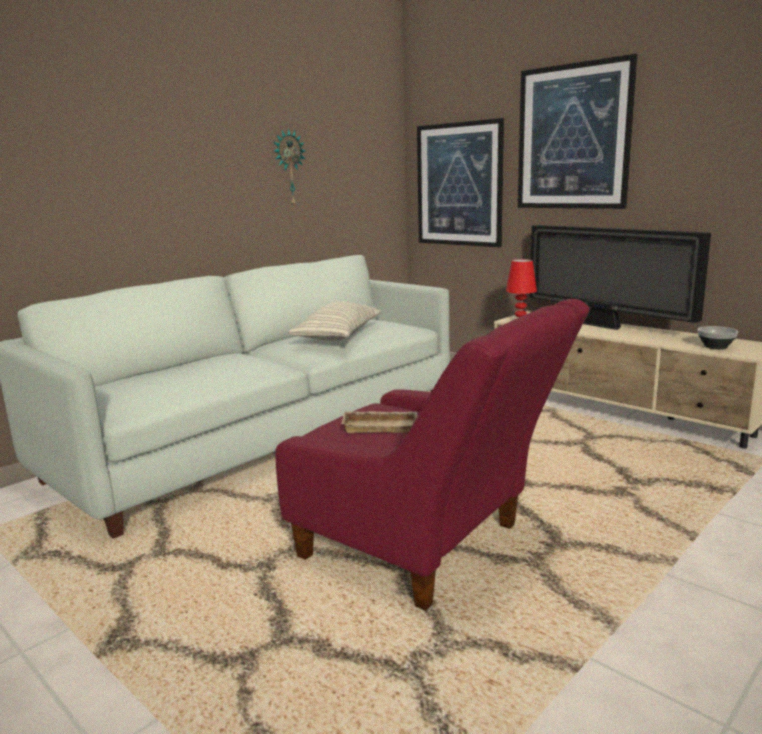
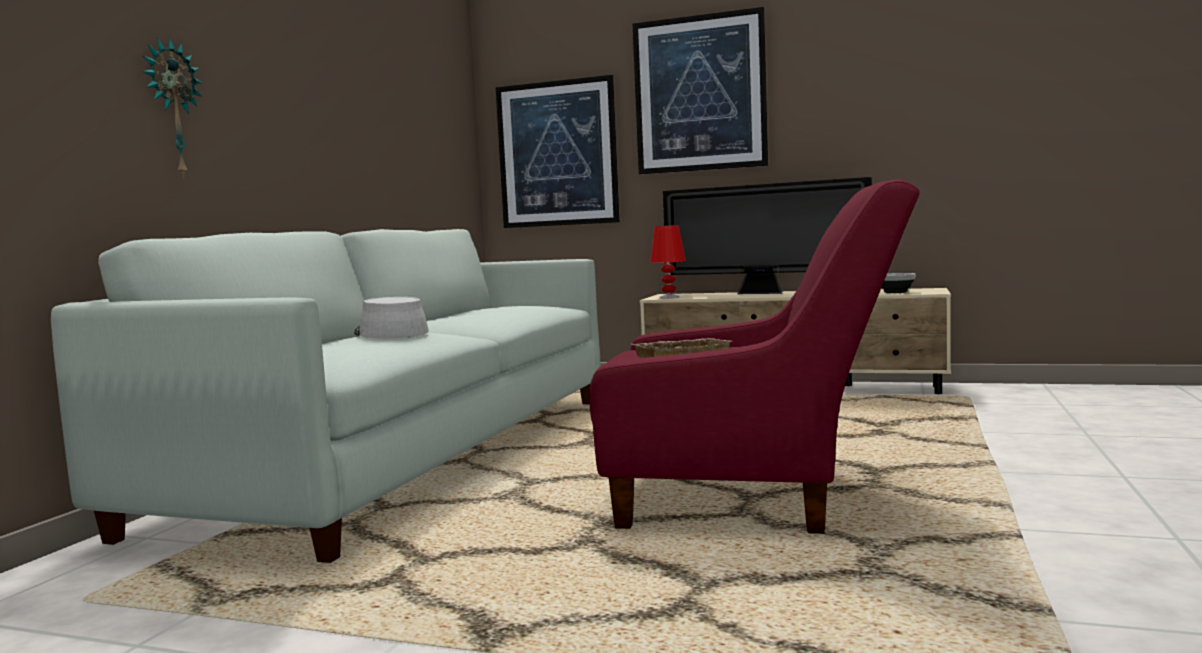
camera: 25 degrees left, 10 degrees down
(227, 362) = (390, 333): none -> grey hat
(289, 168) = (374, 116): wall clock -> wall clock (171, 109)
(338, 337) = (491, 313): pillow -> none

